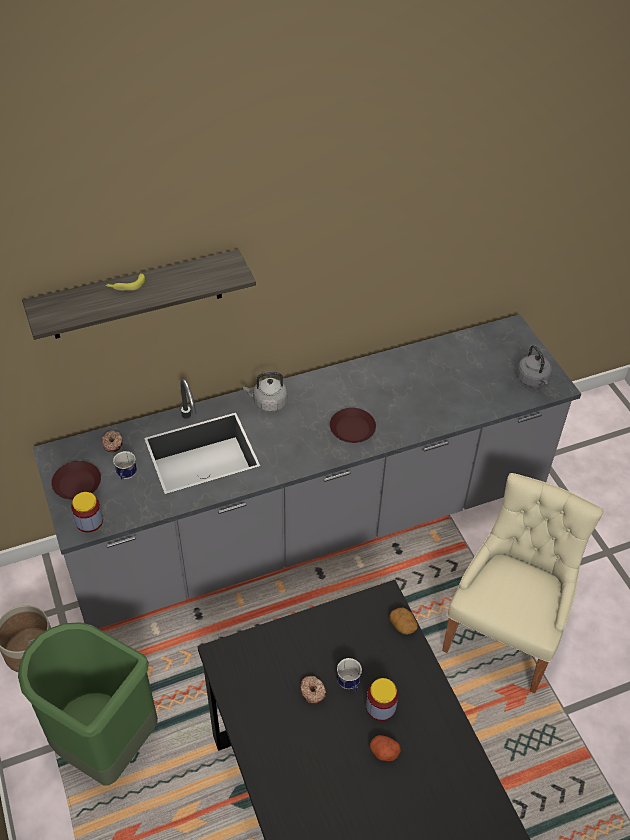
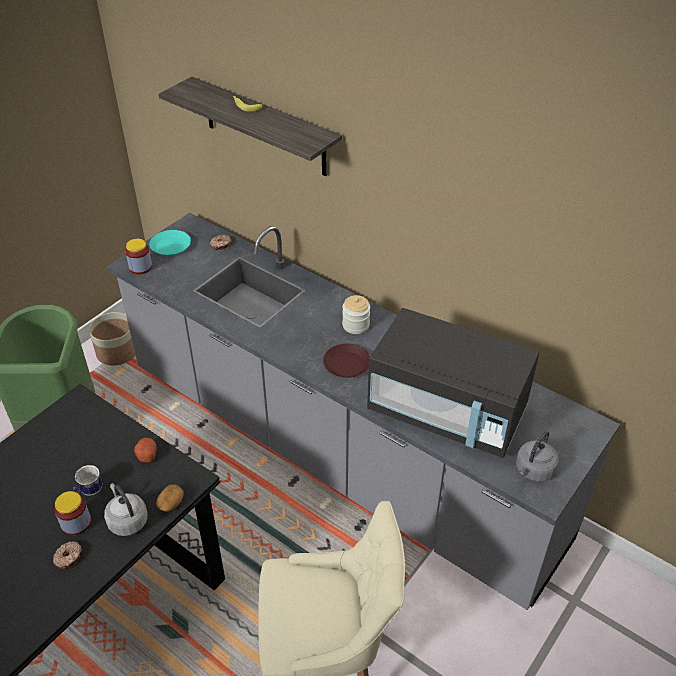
camera: 60 degrees right, 5 degrees down
(77, 484) = (170, 246): brown plate -> turquoise plate
(126, 476) = (195, 265): mug -> none
(268, 403) = (331, 303): grey kettle -> grey kettle (127, 520)
(309, 401) = (356, 325): none -> jar
(313, 691) = (70, 470): donut -> donut (69, 558)
(383, 752) = (31, 544): potato -> potato (146, 454)
(447, 395) = (447, 412): none -> black microwave

